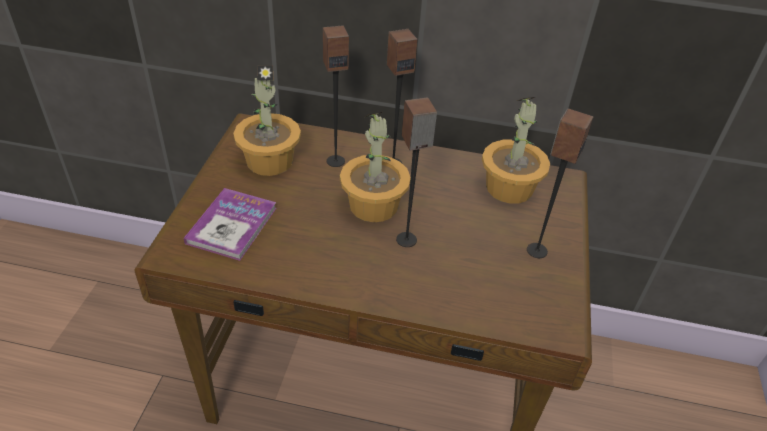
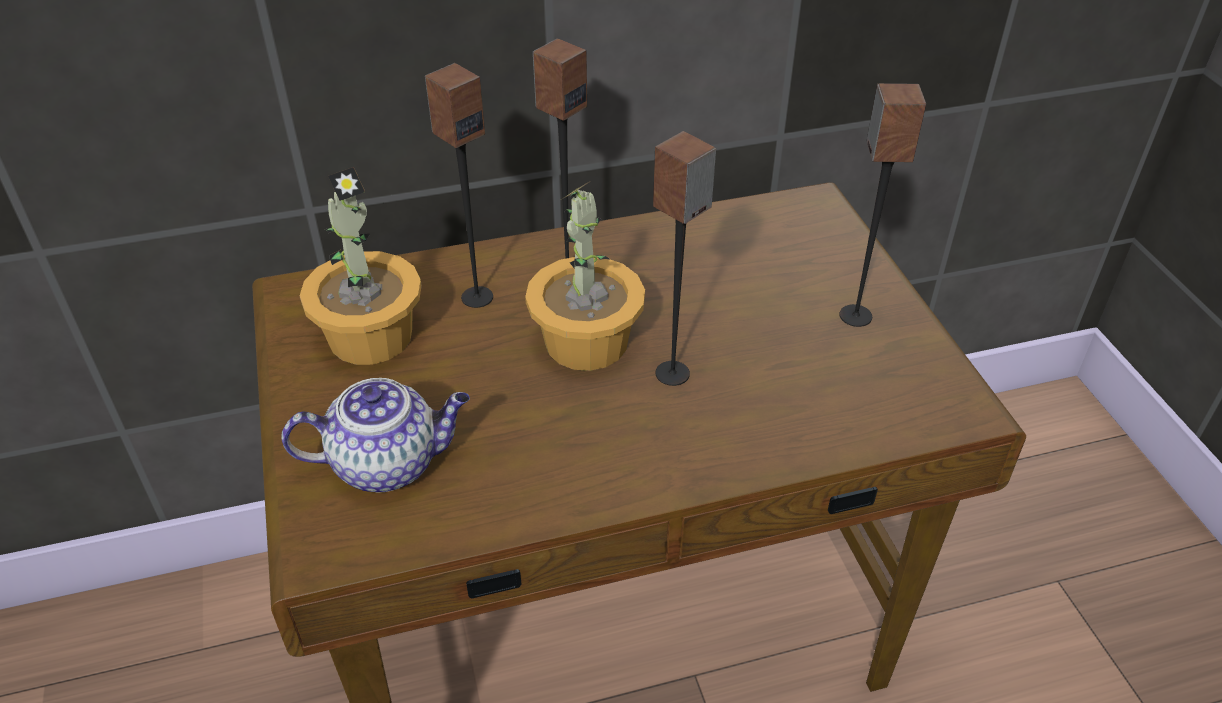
camera: 25 degrees left, 0 degrees up
(232, 225) = (389, 463): book -> teapot
(509, 188) = (756, 243): potted plant -> none

